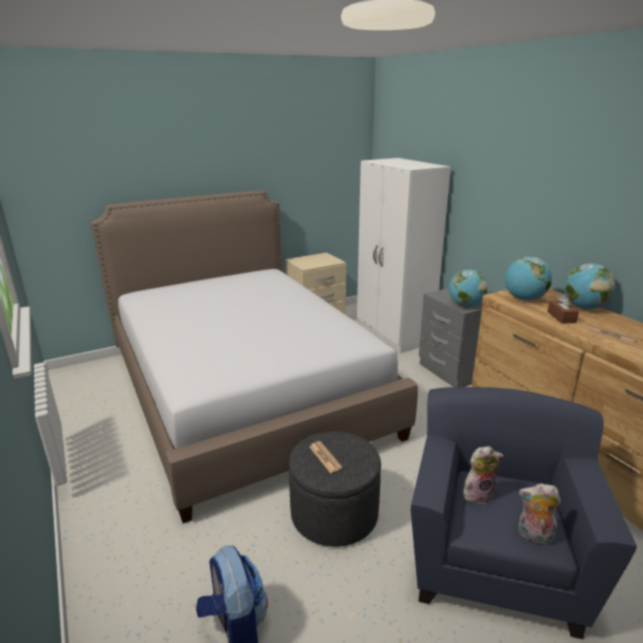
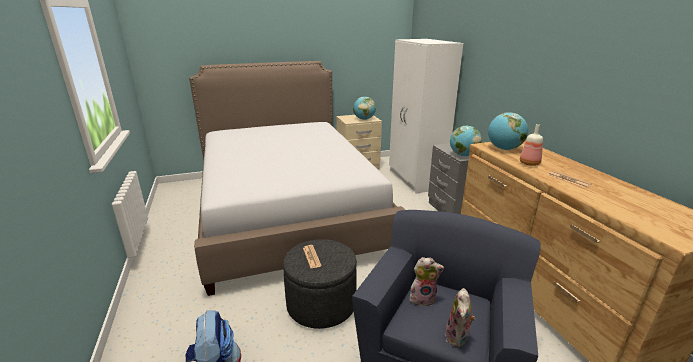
camera: 10 degrees right, 0 degrees up
(534, 536) = (458, 337): plush toy -> plush toy turned 105 degrees counterclockwise
(561, 317) = (530, 163): brown tissue box -> bottle
(583, 307) = (554, 158): globe -> globe (364, 119)

